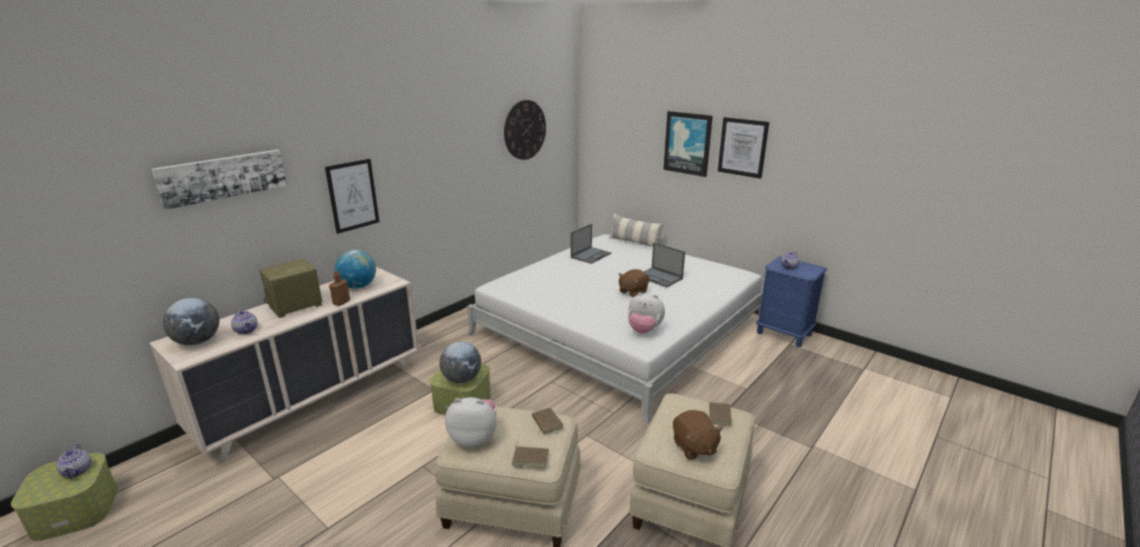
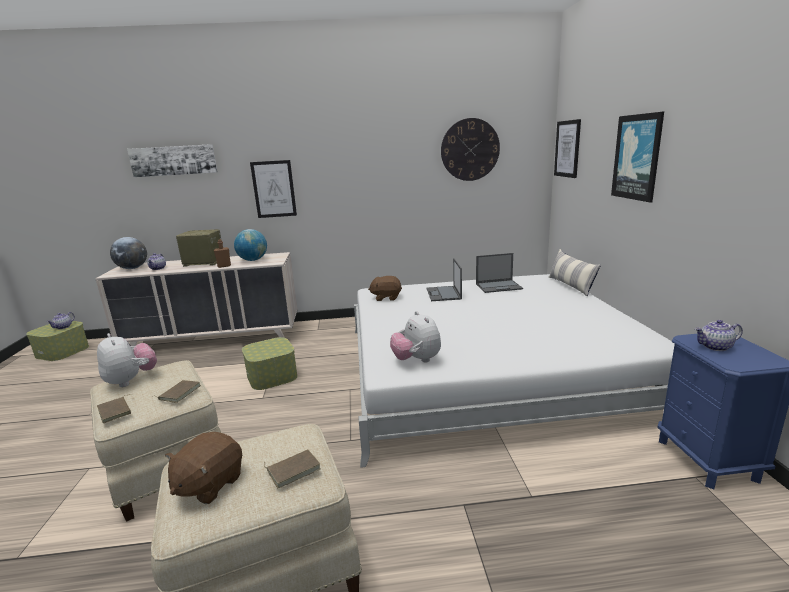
camera: 45 degrees right, 5 degrees down
(462, 379) = (262, 352): globe -> none
(632, 291) = (477, 325): brown plush toy -> brown plush toy (386, 297)
(659, 277) = (531, 320): laptop -> laptop (443, 294)
(742, 147) = (696, 153): picture -> picture (567, 149)

